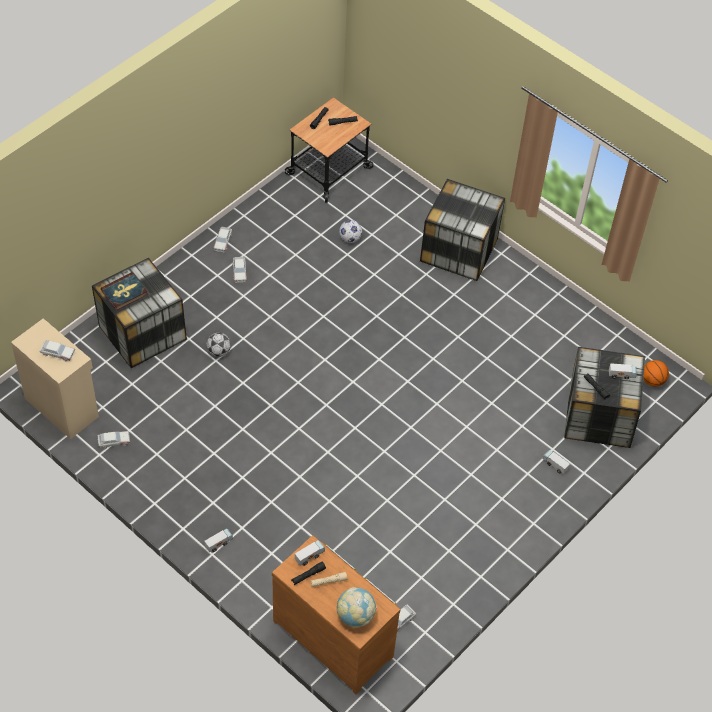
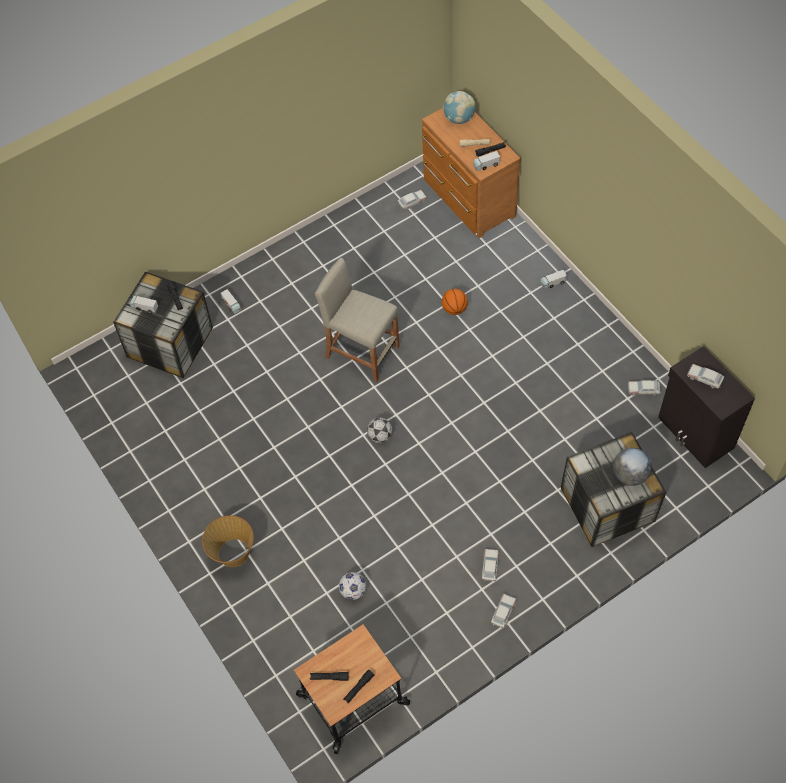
camera: 160 degrees left, 5 degrees up
(62, 406) = (695, 433): beige cabinet -> black cabinet
(124, 292) = (629, 475): book -> globe
(219, 351) = (527, 469): football -> football (380, 436)
(403, 436) = (362, 352): none -> beige stool
(460, 250) = (233, 553): storage box -> basket
(652, 380) = (101, 369): basketball -> basketball (454, 309)

